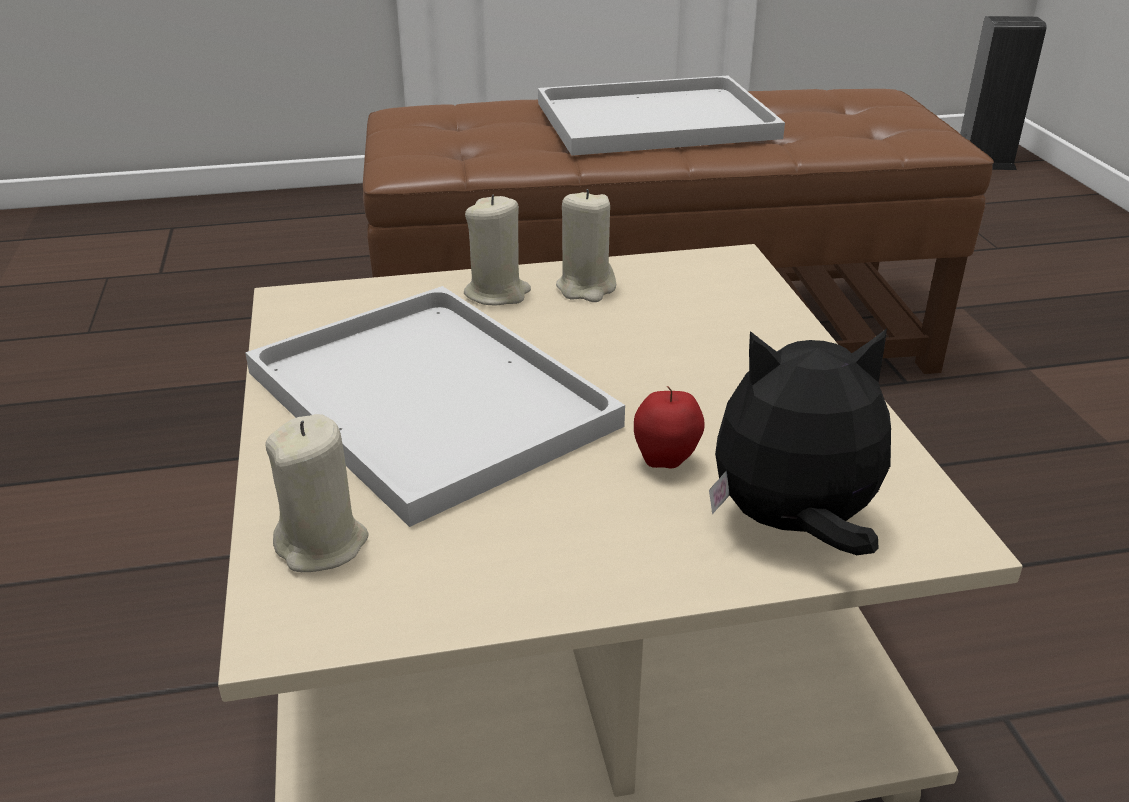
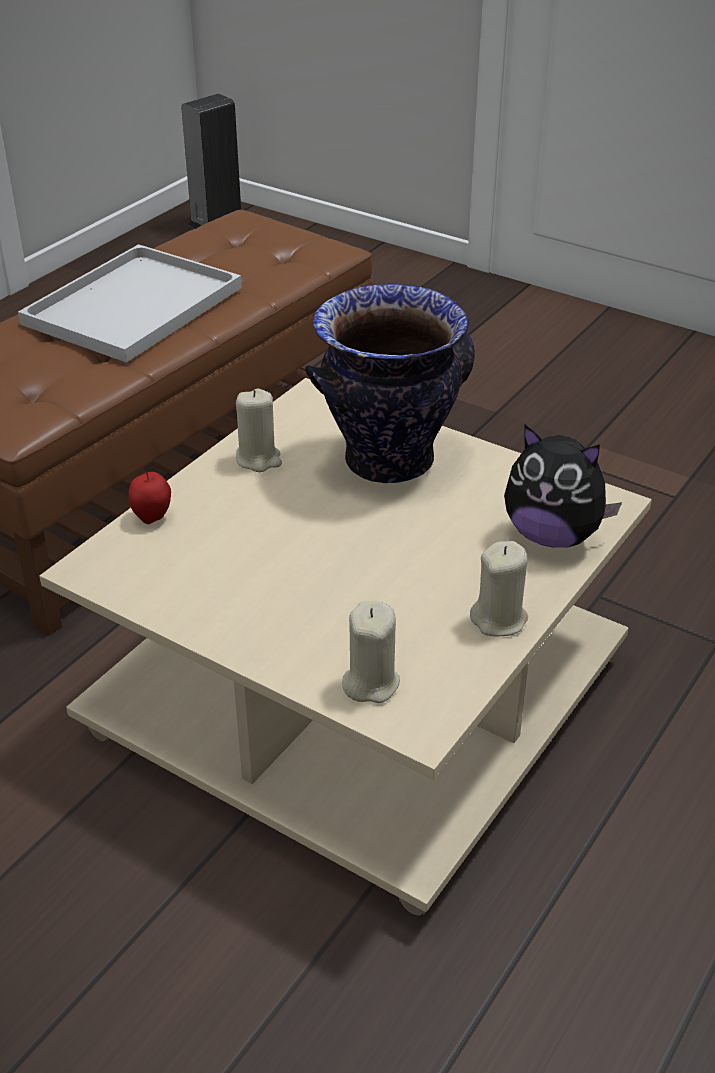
camera: 45 degrees left, 5 degrees up
(422, 397) = (282, 579): white tray -> none
(497, 293) = (212, 491): beige candle -> beige candle (499, 619)
(666, 461) = (457, 538): apple -> apple (152, 517)
(716, 349) = (388, 461): none -> vase
(794, 526) = (552, 536): plush toy -> plush toy turned 105 degrees counterclockwise

